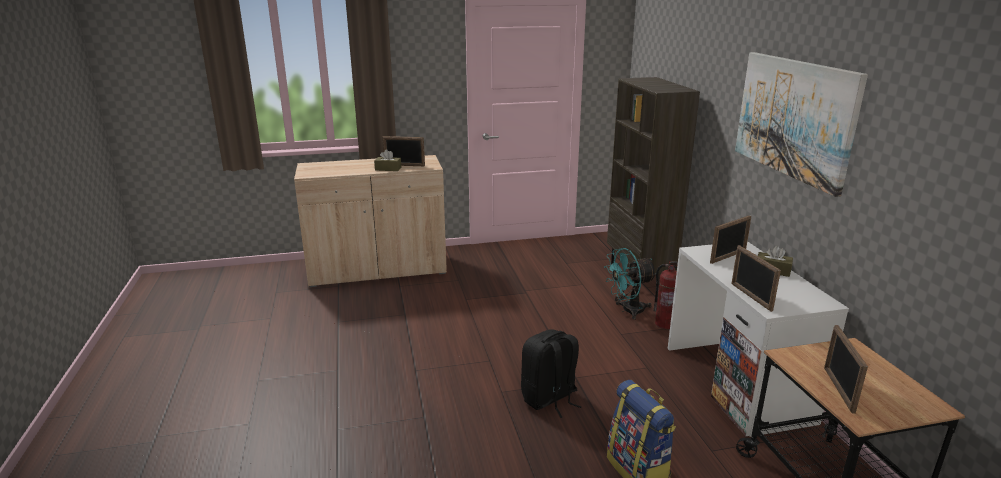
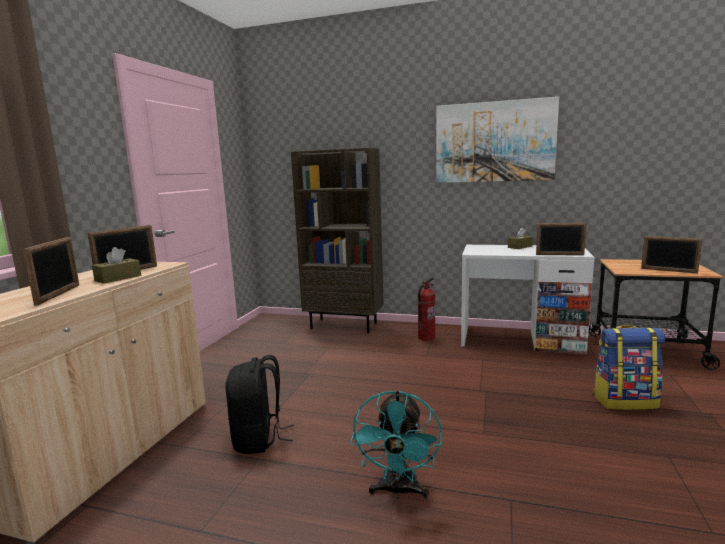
camera: 60 degrees left, 10 degrees down
(549, 399) = (509, 411): black backpack -> black backpack (259, 439)
(627, 311) = (393, 343): turquoise fan -> turquoise fan (398, 491)
(728, 257) = (490, 249): picture frame -> picture frame (59, 294)

